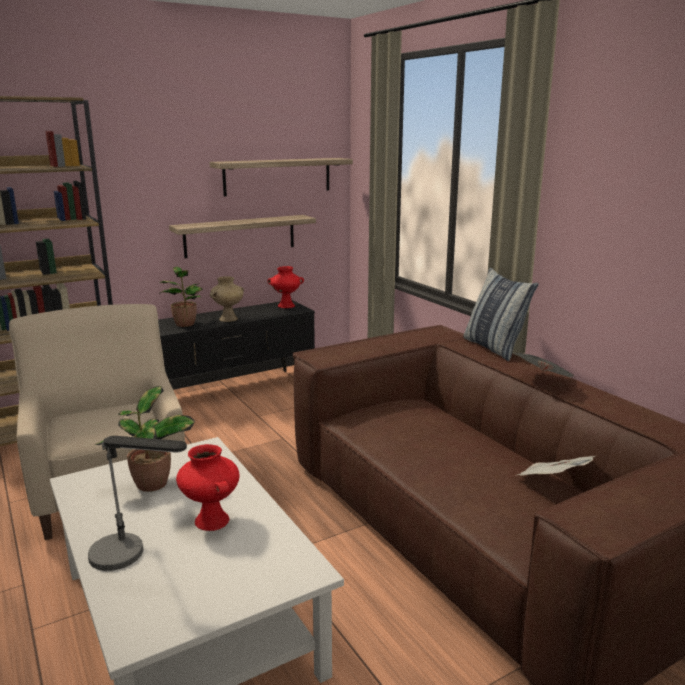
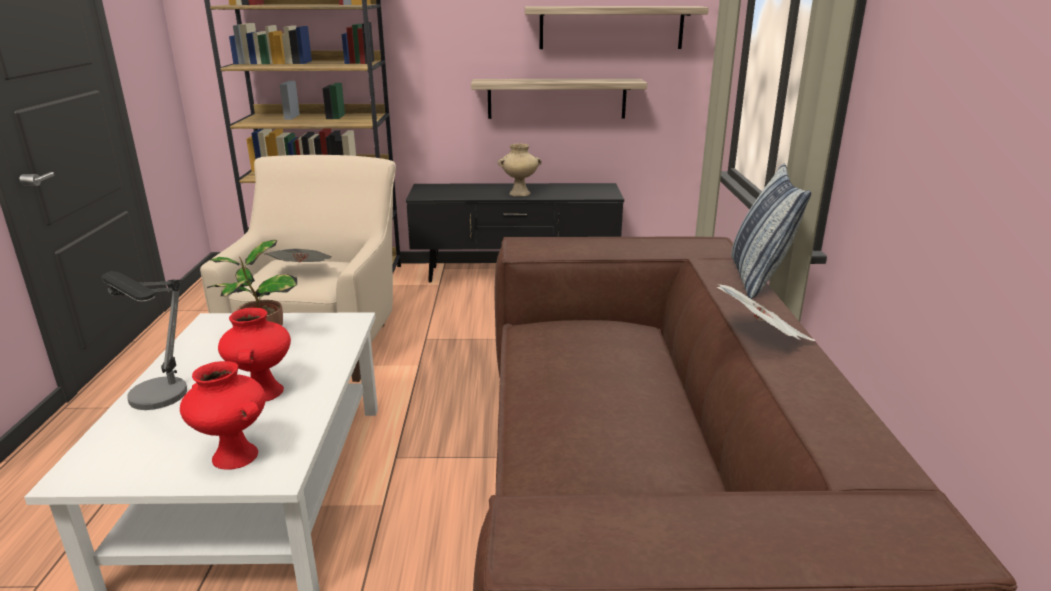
camera: 30 degrees right, 5 degrees up
(184, 323) = (471, 191): potted plant -> none
(285, 306) = (598, 189): red vase -> red vase (233, 456)
(552, 483) = (684, 477): newspaper -> newspaper (303, 273)

